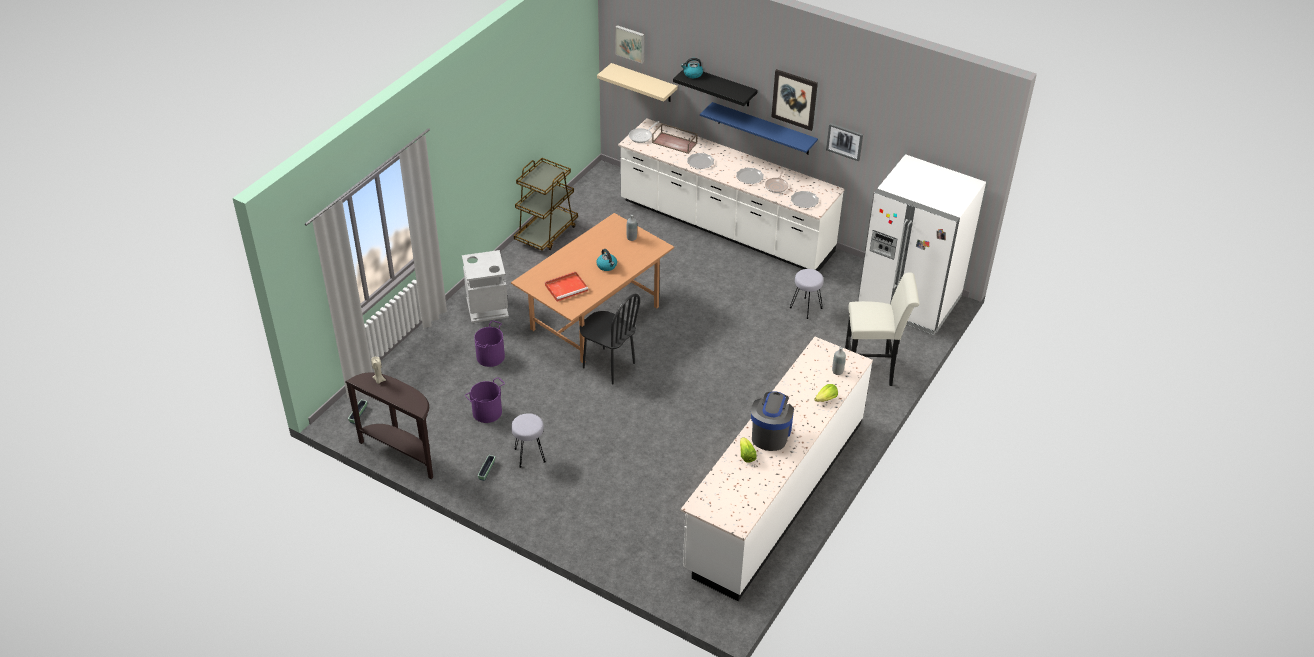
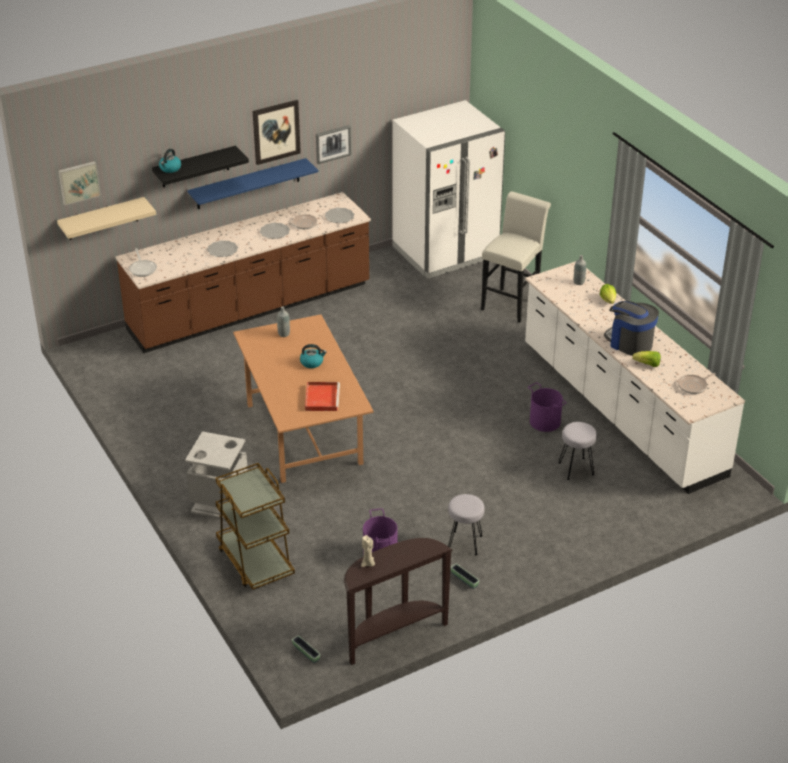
camera: 60 degrees left, 5 degrees down
(491, 357) = (299, 524): purple bucket -> purple bucket (545, 421)
(546, 233) = (140, 422): brown cart -> brown cart (255, 561)
(608, 365) = (380, 449): black chair -> none
(675, 142) = (175, 253): brown tray -> none
(725, 228) = (250, 309): white counter -> brown counter
(738, 496) = (693, 386): none -> frying pan
(805, 308) = (404, 307): grey stool -> grey stool (576, 469)

